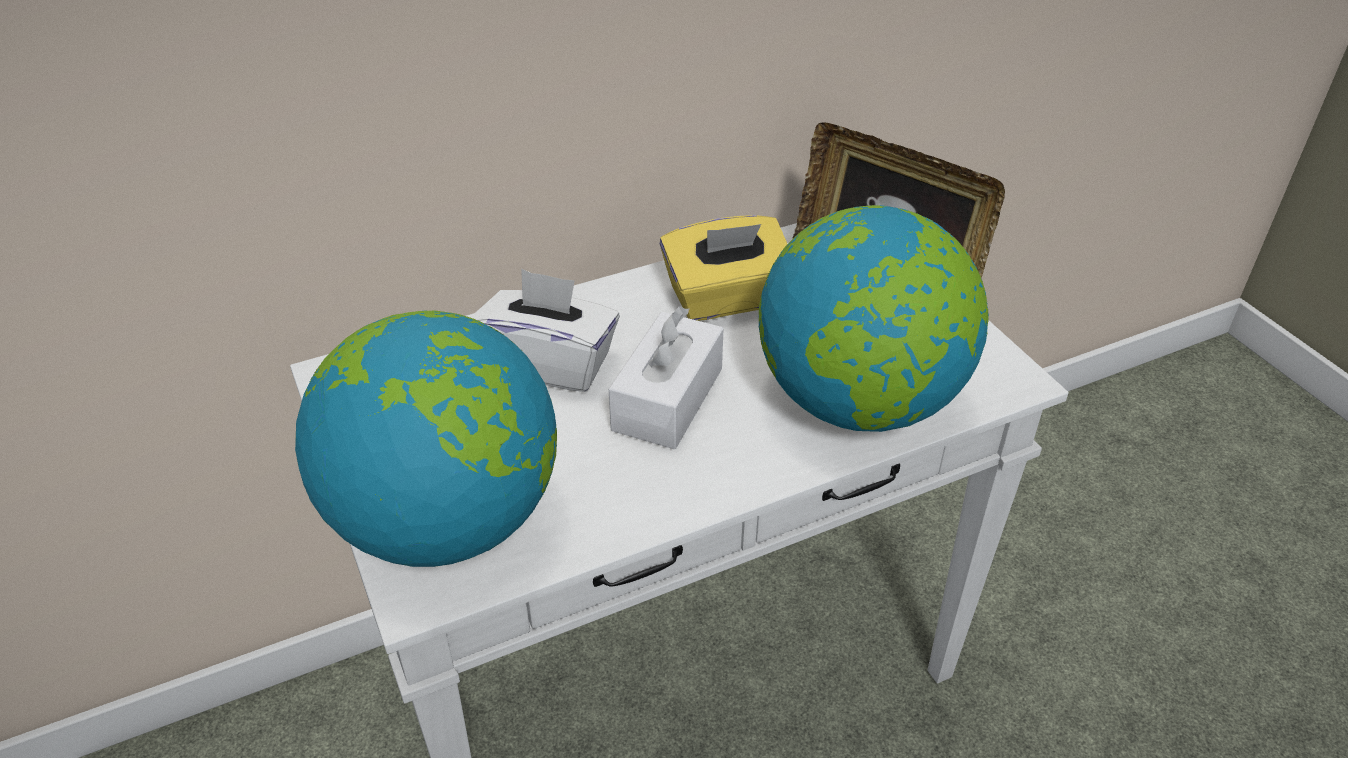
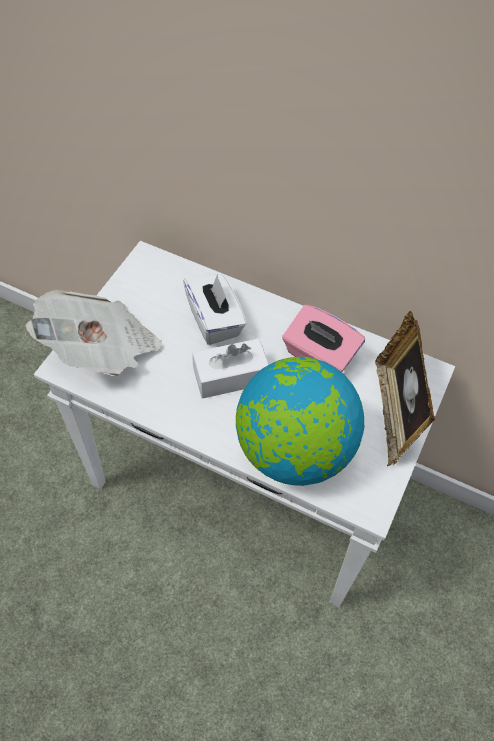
camera: 50 degrees right, 15 degrees up
(447, 521) = (102, 350): globe -> newspaper
(727, 299) = (319, 356): yellow tissue box -> pink tissue box

